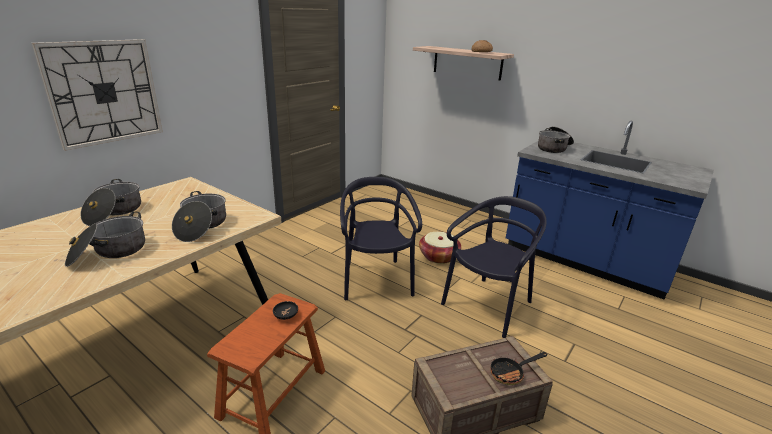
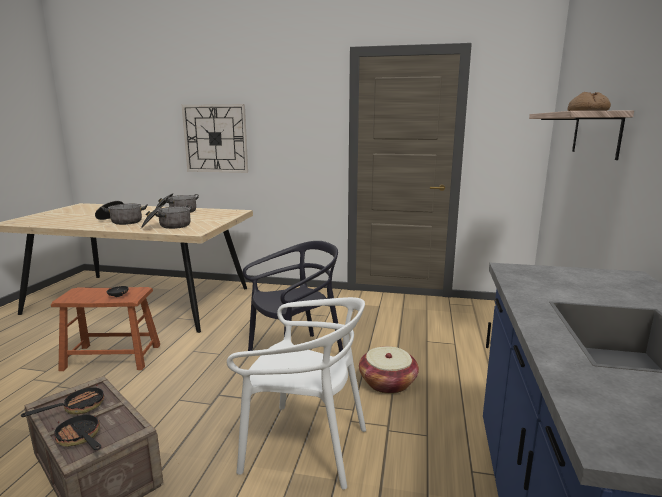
camera: 65 degrees right, 10 degrees down
(465, 375) = (77, 407): none -> frying pan
(488, 305) = (304, 446): black chair -> white chair
(554, 148) = (577, 280): cooking pot -> none

